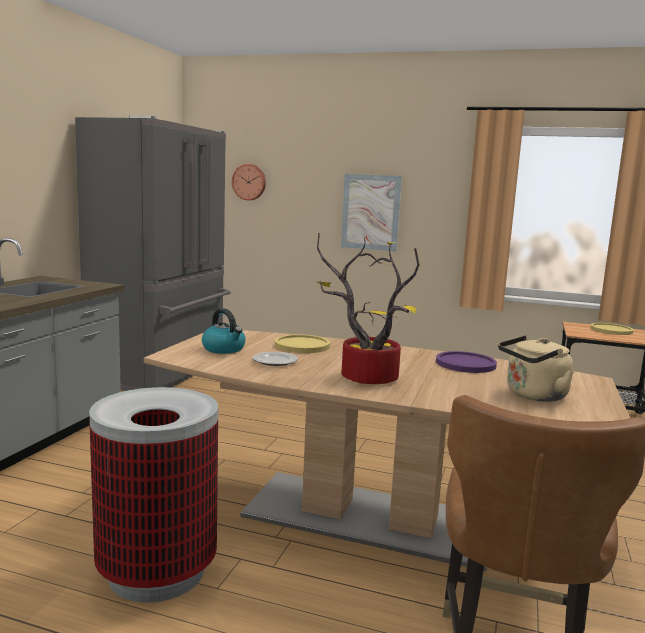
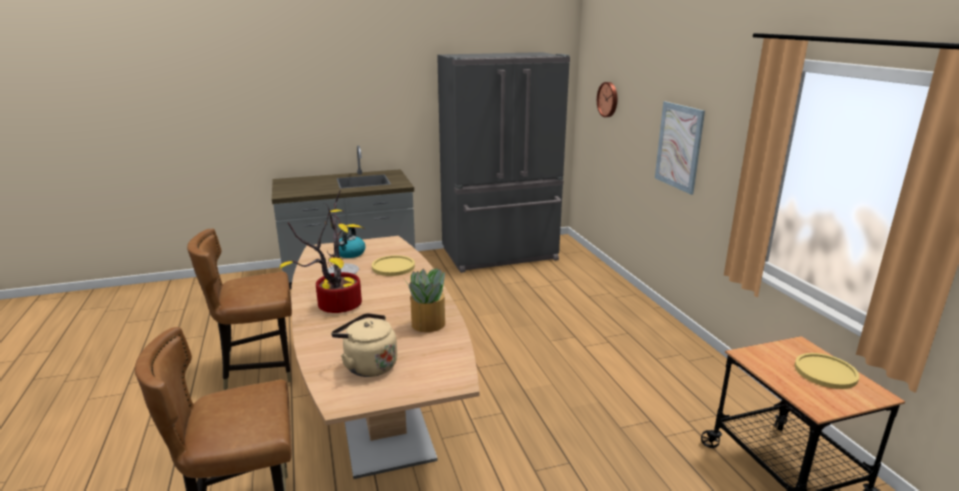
camera: 55 degrees right, 10 degrees up
(156, 572) = (259, 368): trash can -> brown chair
(465, 364) = (427, 324): purple plate -> potted plant

